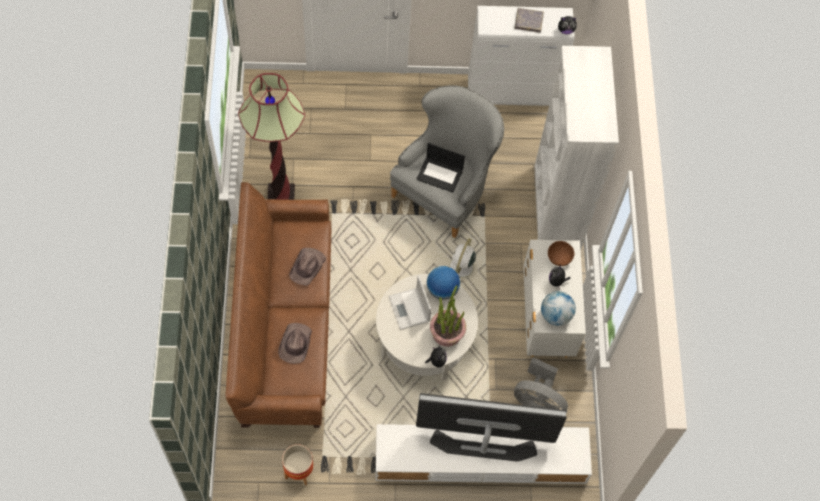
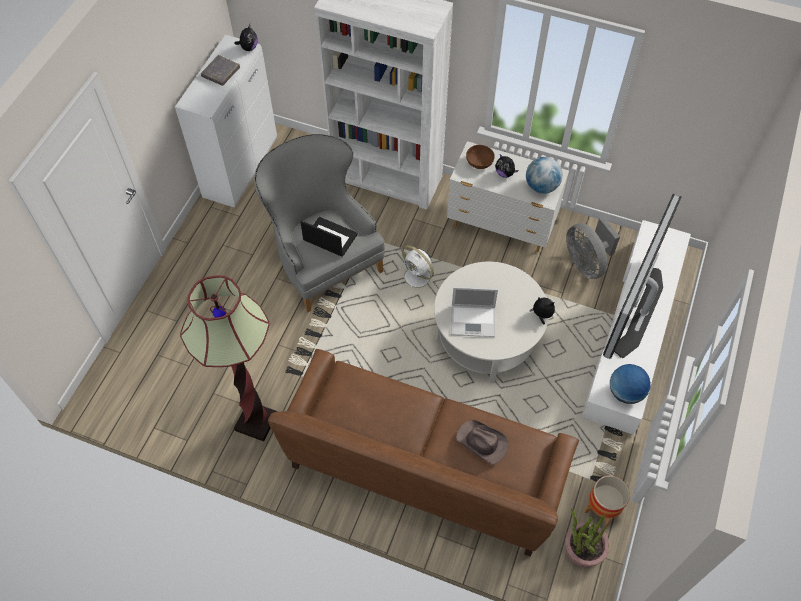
camera: 65 degrees left, 5 degrees down
(308, 267) = (389, 399): brown hat -> none
(440, 174) = (329, 237): laptop -> laptop turned 105 degrees counterclockwise
(442, 289) = (461, 283): globe -> globe (625, 392)
(447, 332) = (512, 295): potted plant -> potted plant (583, 549)
(538, 401) = (586, 262): grey fan -> grey fan turned 105 degrees clockwise

